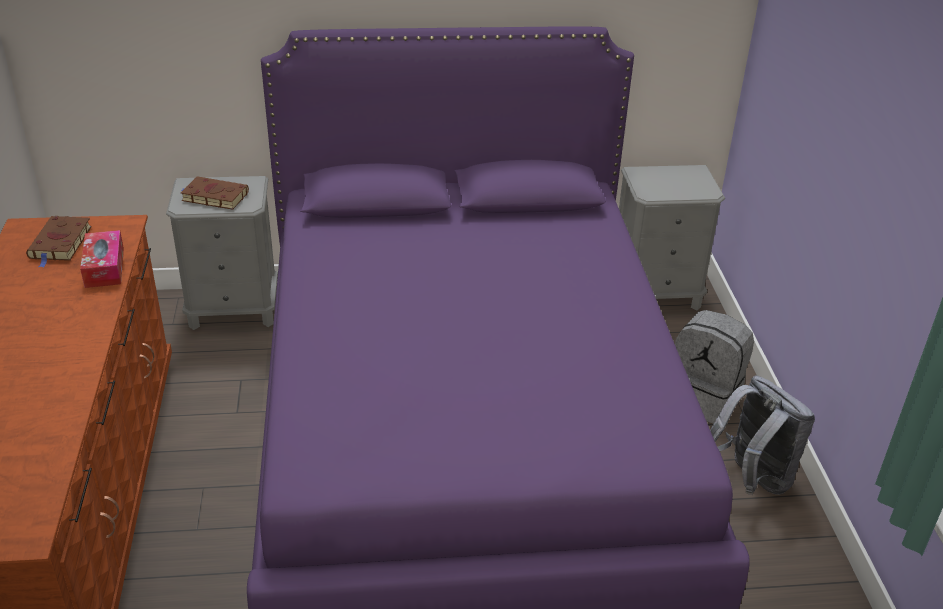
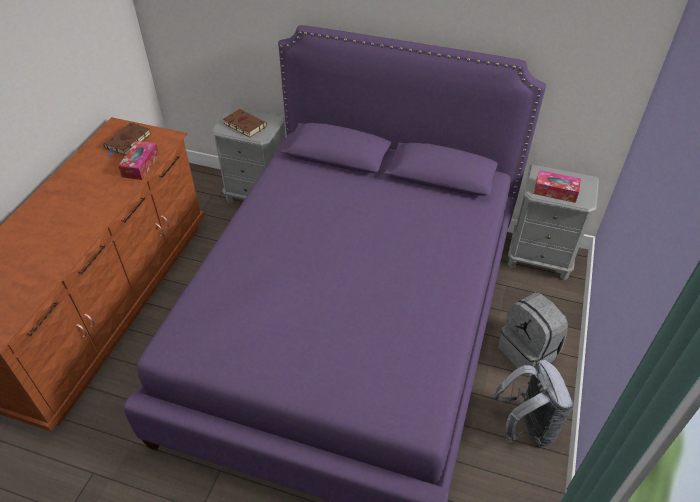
camera: 25 degrees right, 10 degrees up
(669, 189) = (555, 191): none -> tissue box

